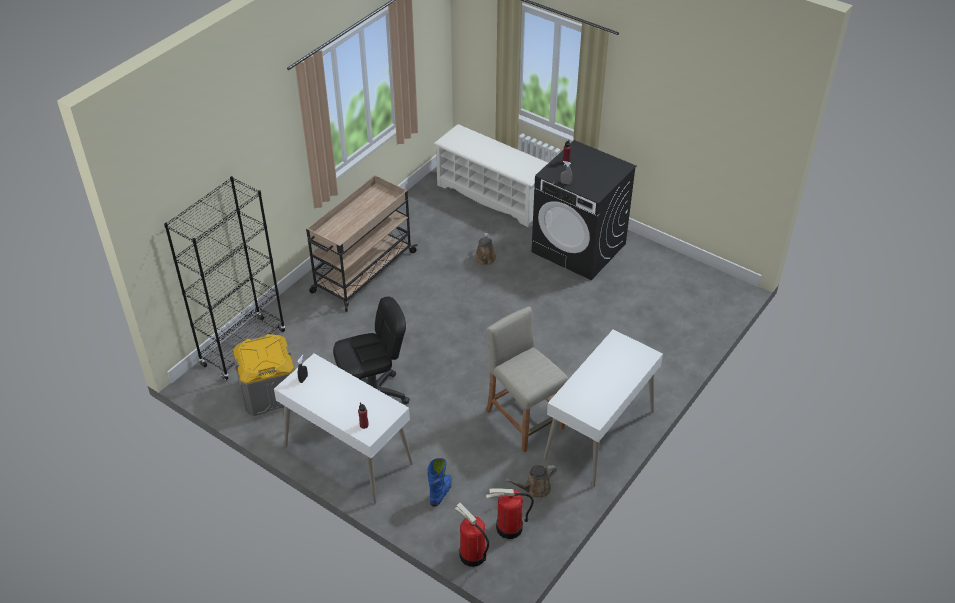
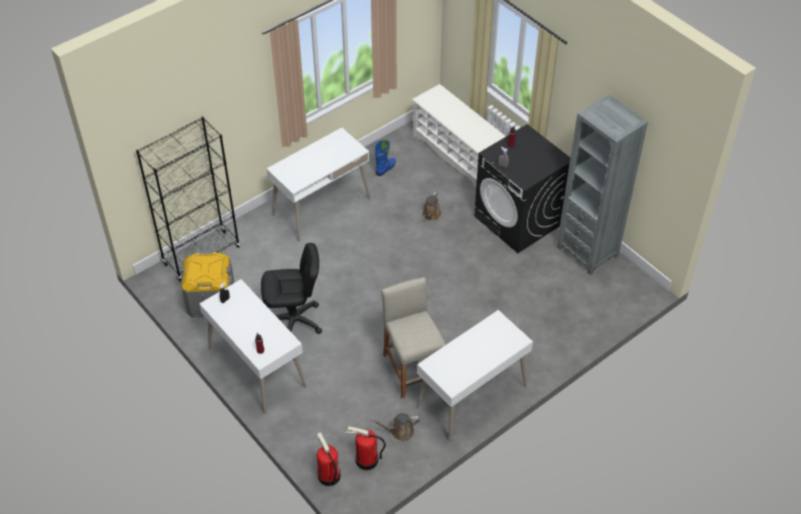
camera: 15 degrees right, 5 degrees up
(363, 273) = (321, 207): beige cart -> white desk
(441, 493) = (321, 417): blue boot -> blue boot (385, 169)
(662, 264) = (587, 251): none -> grey bookcase

